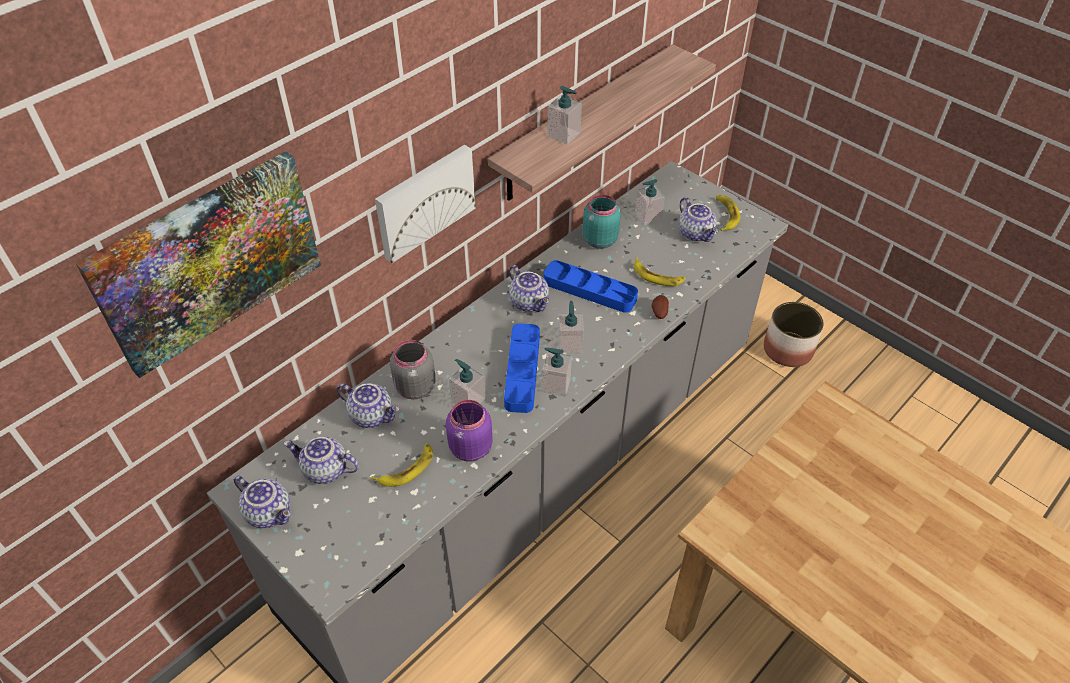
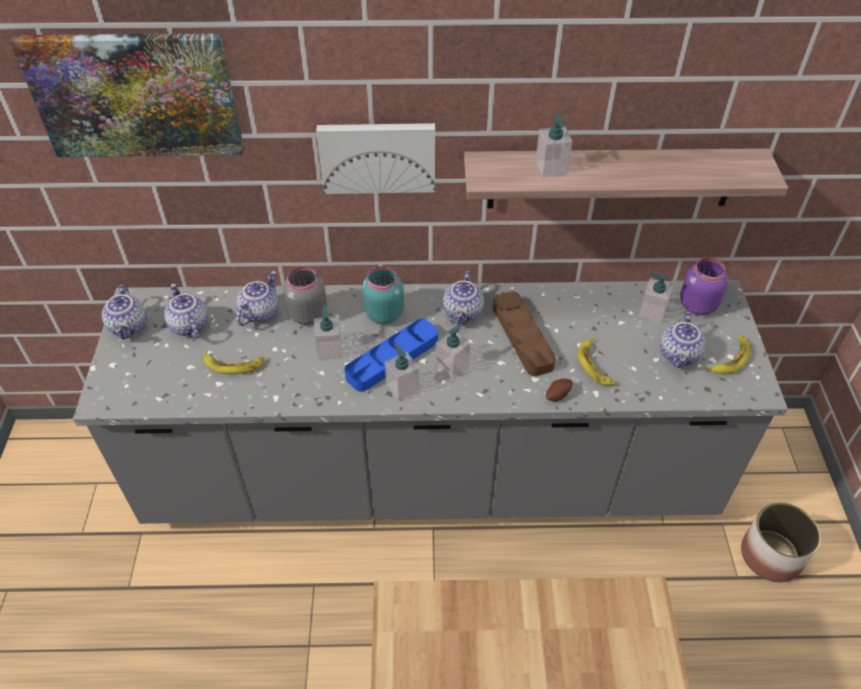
camera: 45 degrees right, 0 degrees up
(372, 415) = (259, 312): teapot -> teapot turned 135 degrees counterclockwise
(469, 448) = (287, 383): purple jar -> purple jar (696, 305)
(589, 290) = (522, 336): blue tray -> brown tray
(598, 240) = (582, 303): turquoise jar -> turquoise jar (384, 313)

